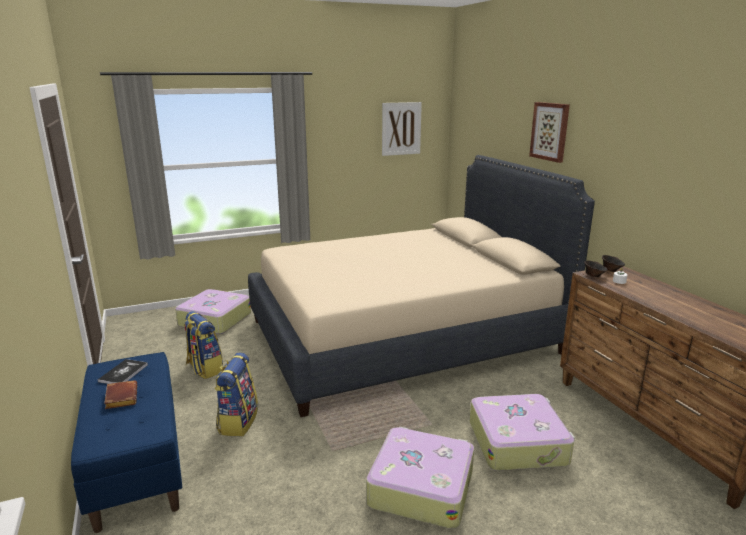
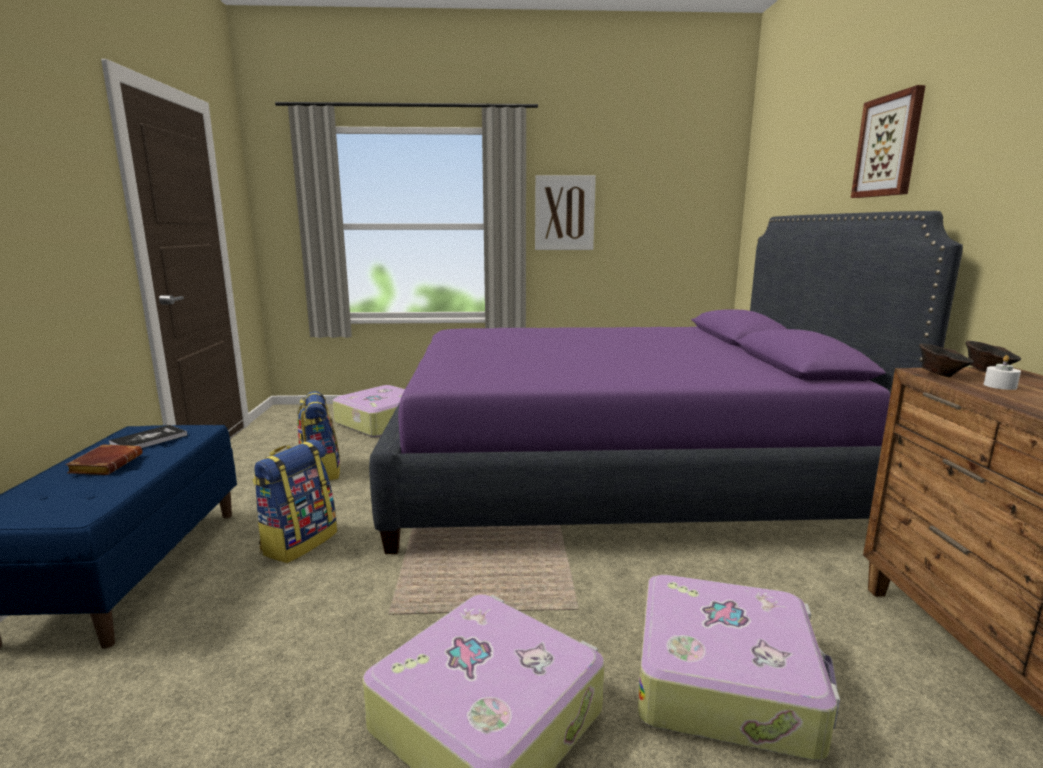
camera: 20 degrees right, 5 degrees down
(401, 128) = (668, 190): picture -> picture (564, 213)
(403, 336) = (612, 474): beige bed -> purple bed

